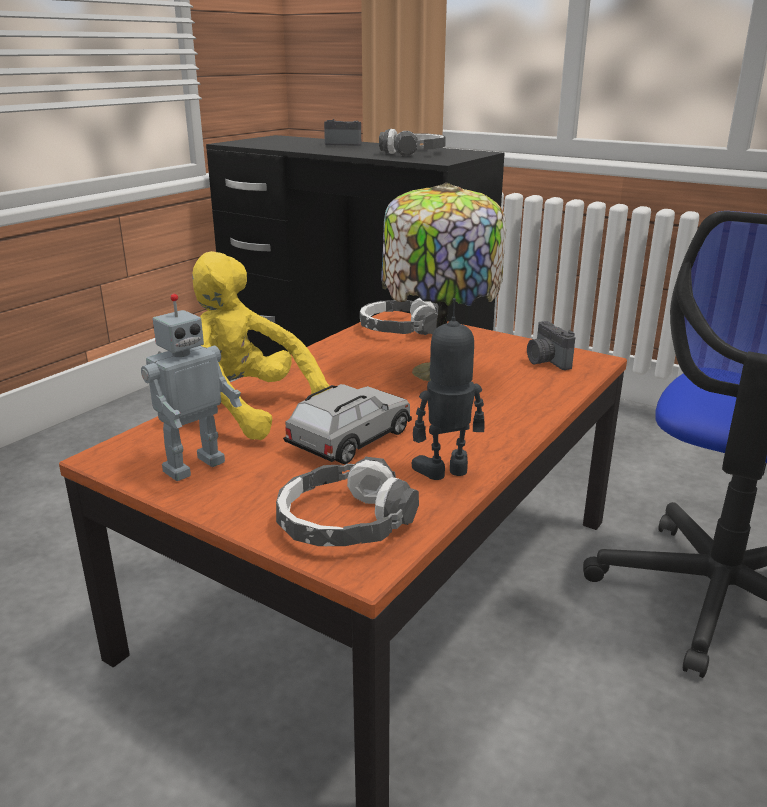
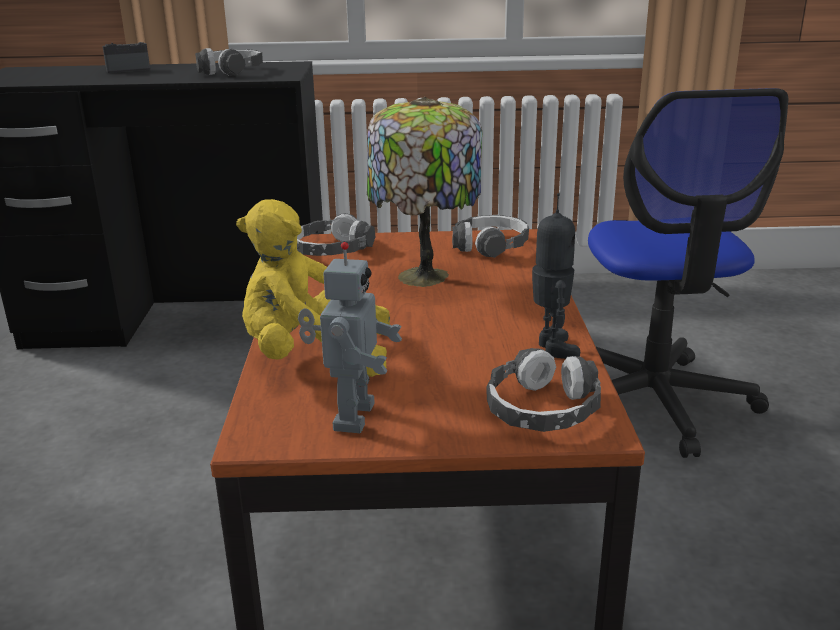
camera: 35 degrees left, 0 degrees up
(350, 440) = (445, 351): grey toy car -> none
(446, 472) = (551, 349): toy robot -> toy robot turned 135 degrees clockwise
(546, 361) = (490, 246): camera -> headphones

